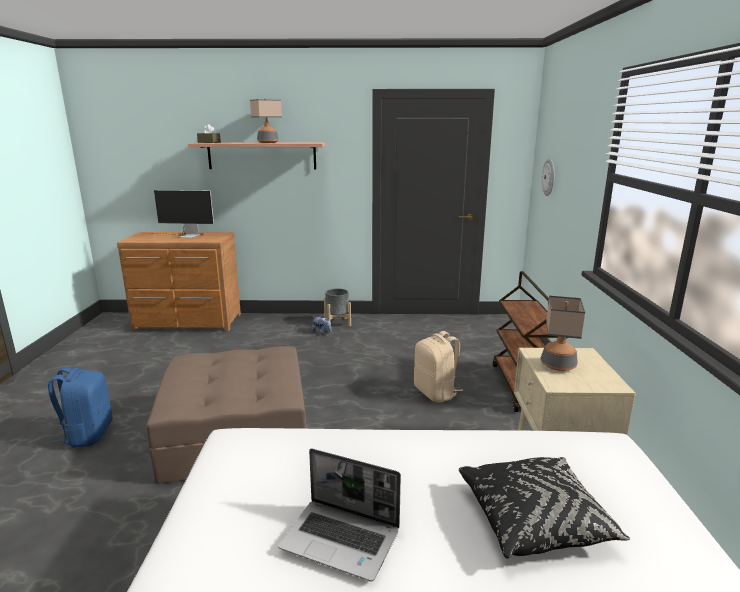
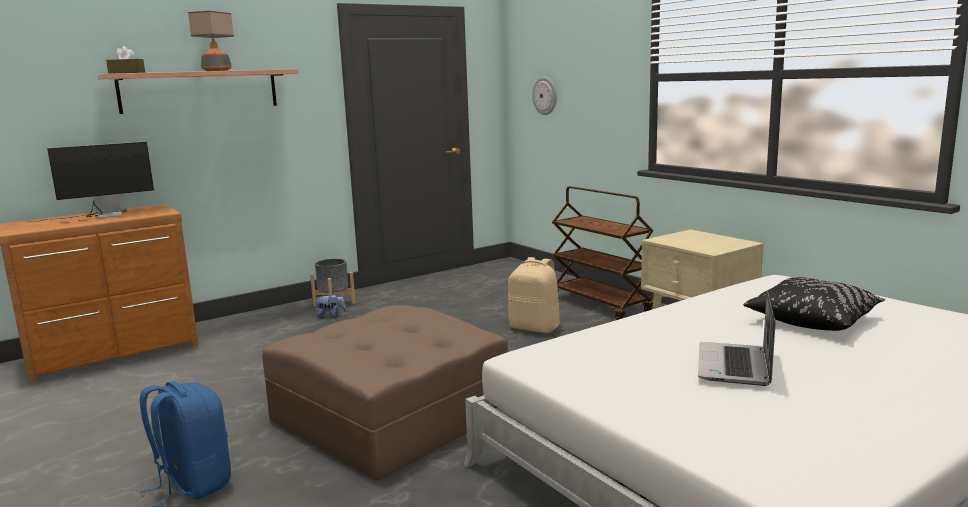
camera: 35 degrees left, 5 degrees down
(342, 539) = (735, 366): laptop -> laptop turned 120 degrees clockwise
(558, 365) = (690, 242): table lamp -> none

